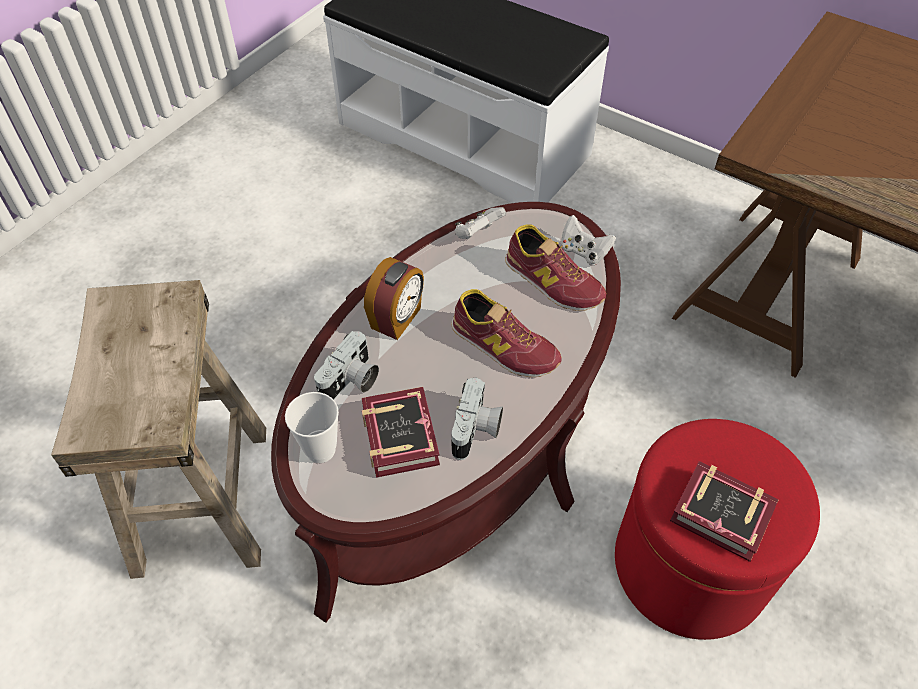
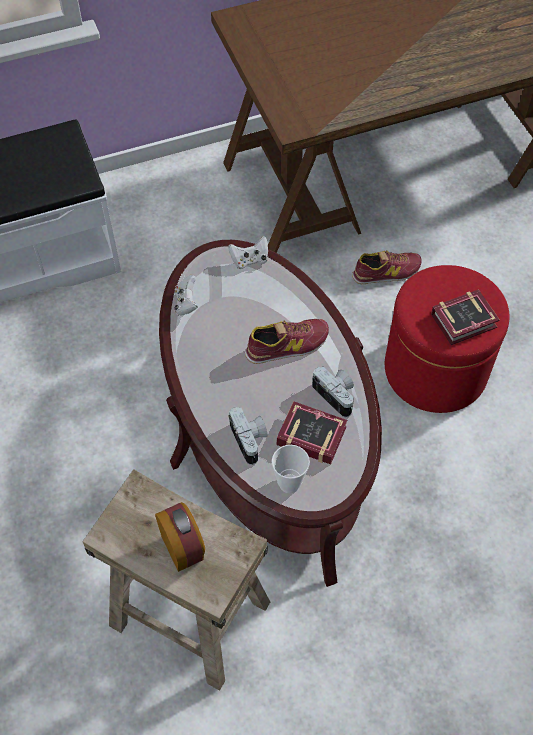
camera: 55 degrees left, 5 degrees up
(397, 319) = (220, 388): alarm clock -> alarm clock (183, 547)
(552, 281) = (259, 290): shoe -> shoe (386, 272)

